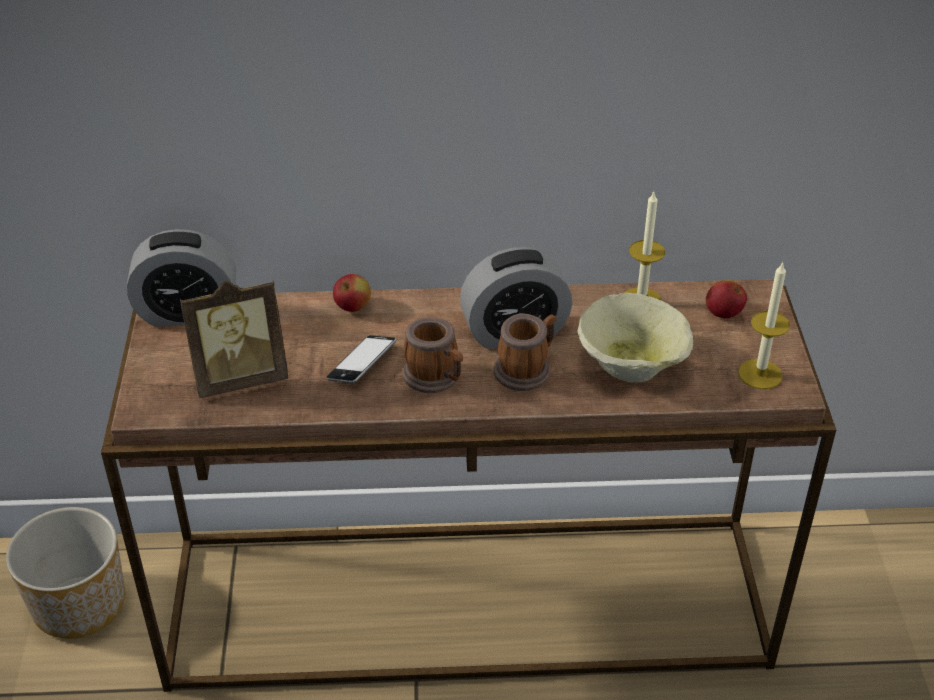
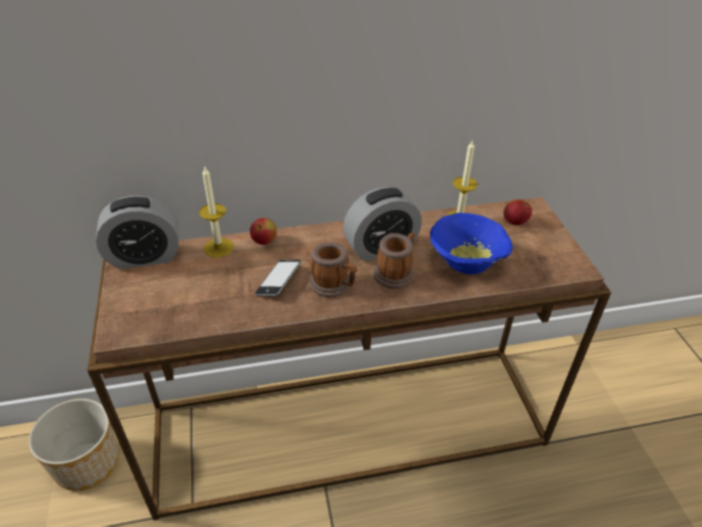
camera: 10 degrees left, 0 degrees up
(240, 378) = (190, 301): picture frame -> none
(633, 364) = (467, 261): beige bowl -> blue bowl
(760, 374) = (553, 260): candle -> candle (218, 247)

